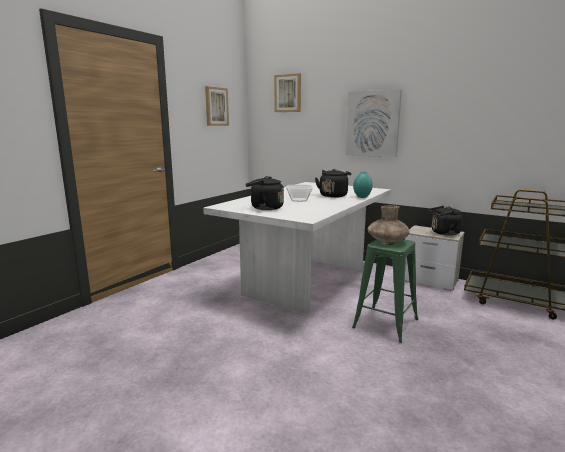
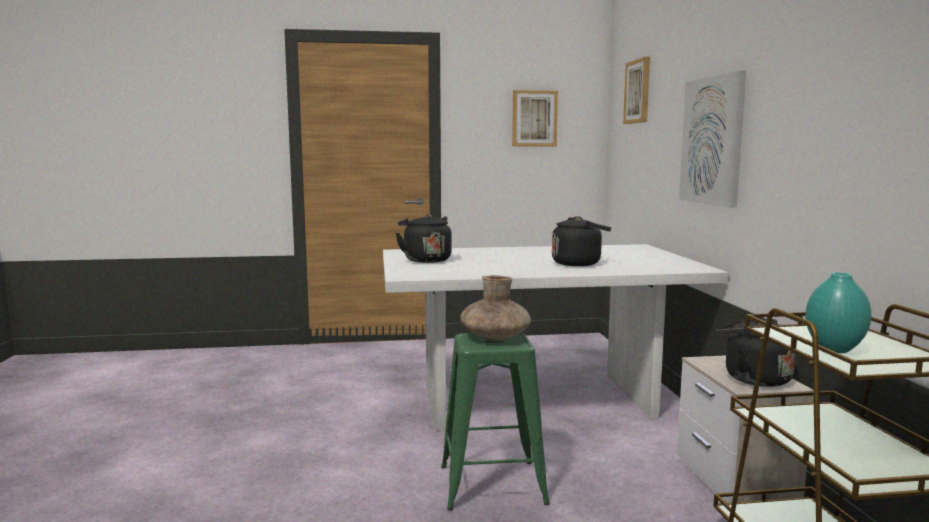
camera: 50 degrees right, 5 degrees down
(299, 200) = (505, 260): bowl -> none
(362, 197) = (608, 272): turquoise vase -> turquoise vase (834, 350)

